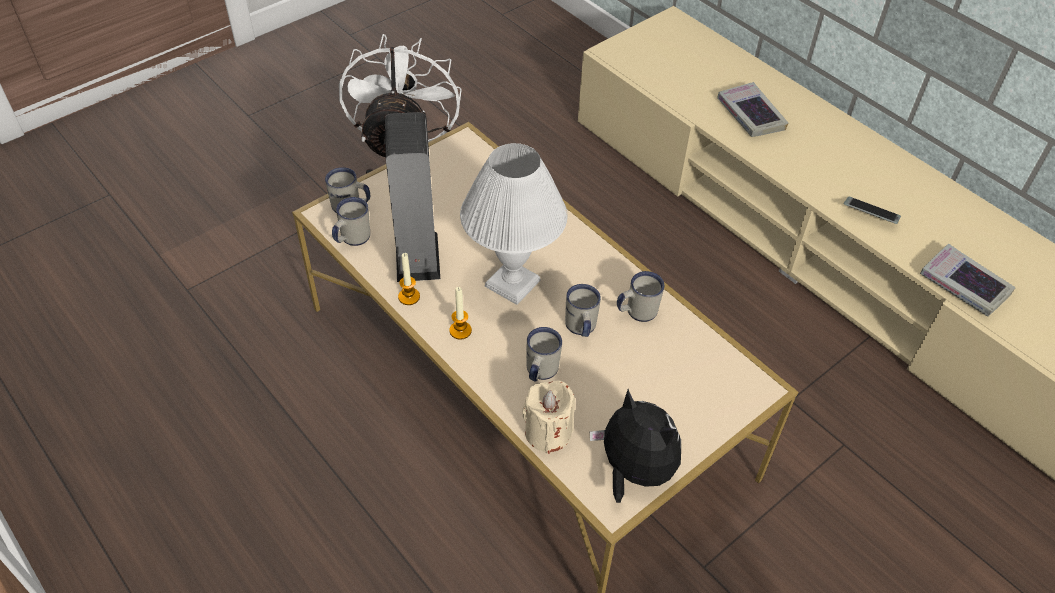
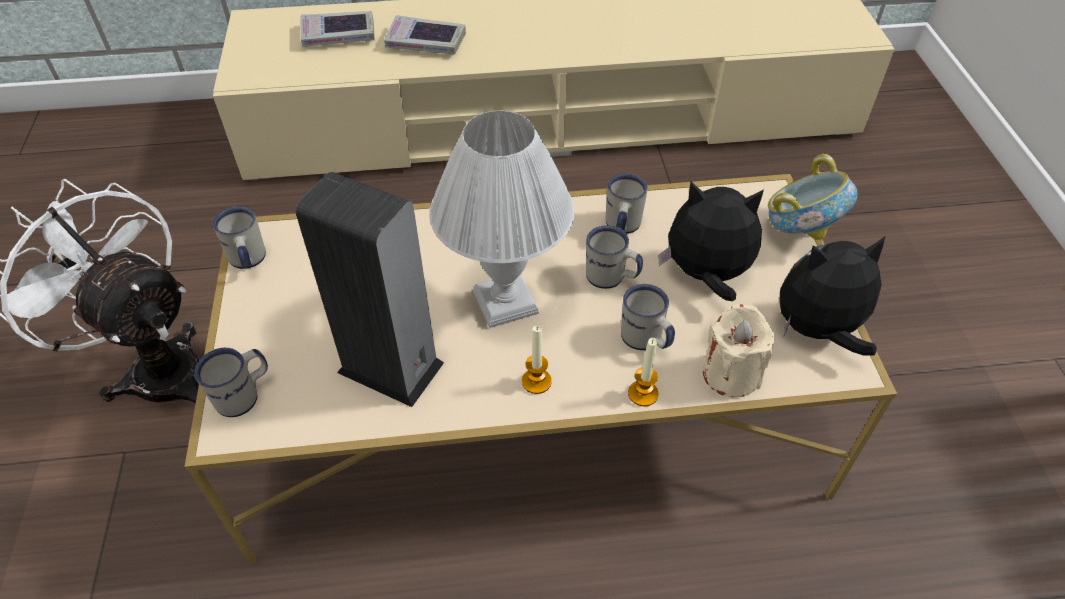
camera: 55 degrees left, 0 degrees up
(351, 239) = (299, 420): white mug -> white mug (248, 261)
(409, 297) = (446, 406): candle -> candle (643, 394)
(631, 381) = (706, 275): none -> plush toy
(734, 422) = (800, 230): none -> bowl
(870, 214) = (605, 43): phone -> none
(964, 285) = (717, 41): book -> book (338, 35)

